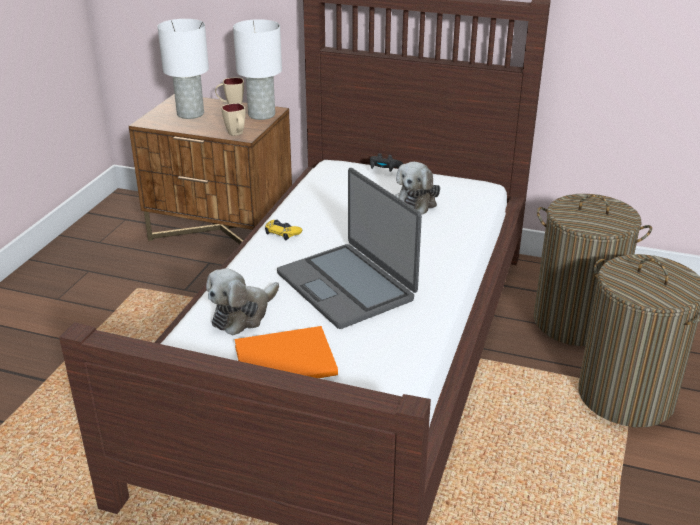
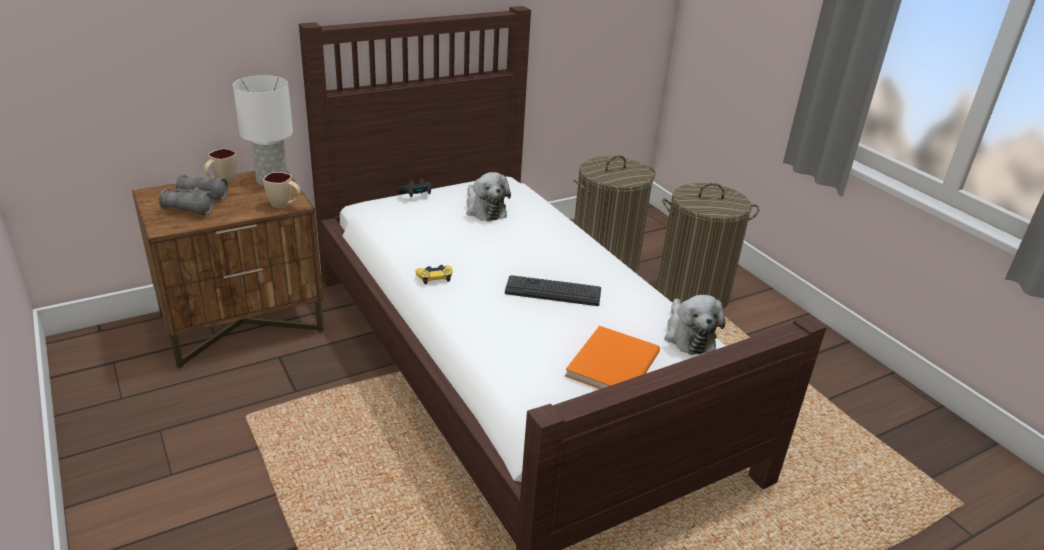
camera: 50 degrees left, 0 degrees up
(190, 114) = (196, 204): white table lamp -> grey binoculars
(243, 314) = (526, 351): plush toy -> plush toy (688, 335)
(347, 286) = (553, 292): laptop -> keyboard

